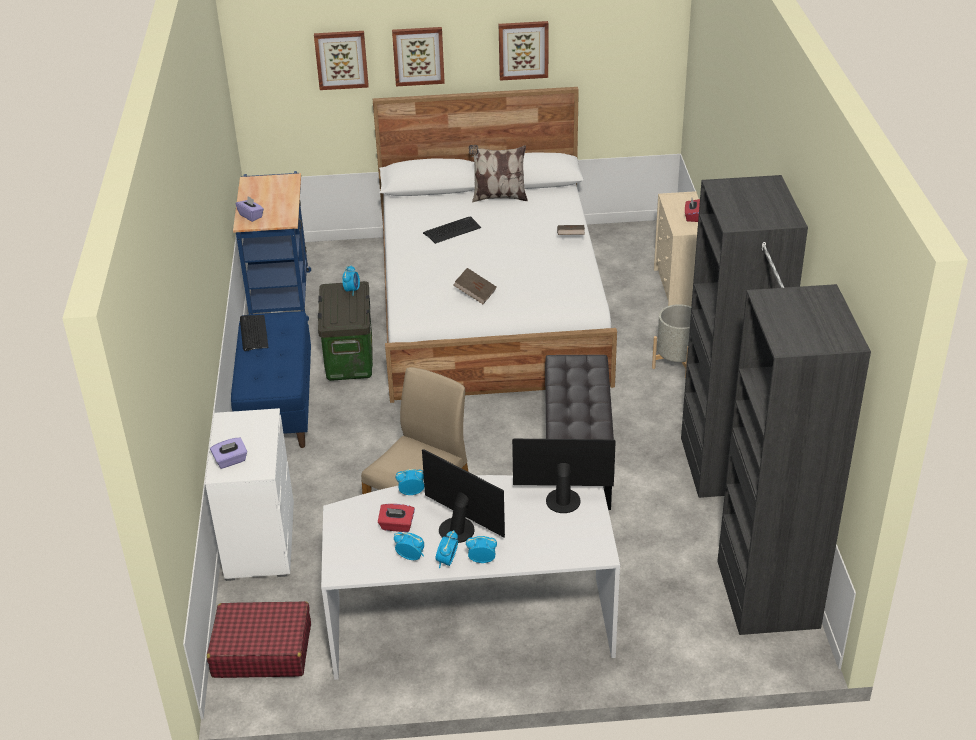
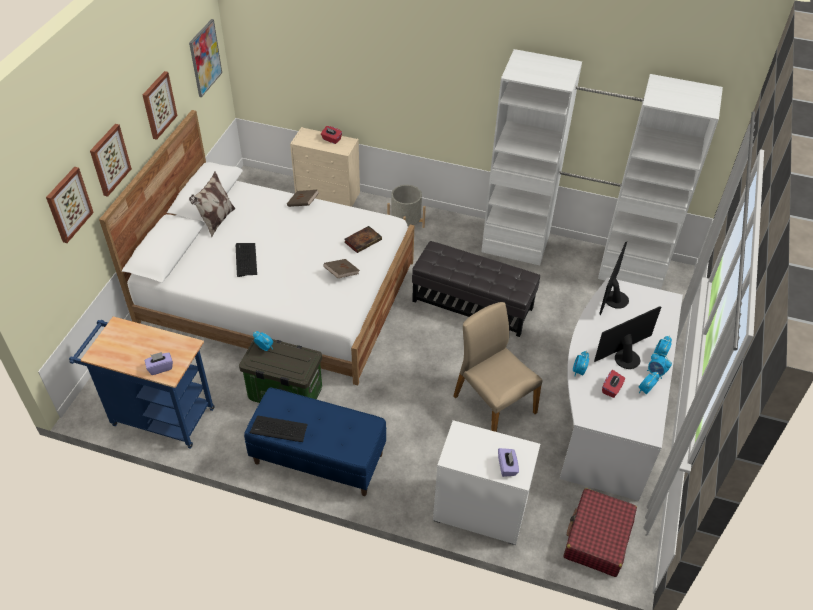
camera: 70 degrees left, 10 degrees up
(540, 292) = (363, 240): none -> book
(635, 49) = (205, 58): none -> picture
(745, 526) = (574, 256): black wardrobe -> white wardrobe

